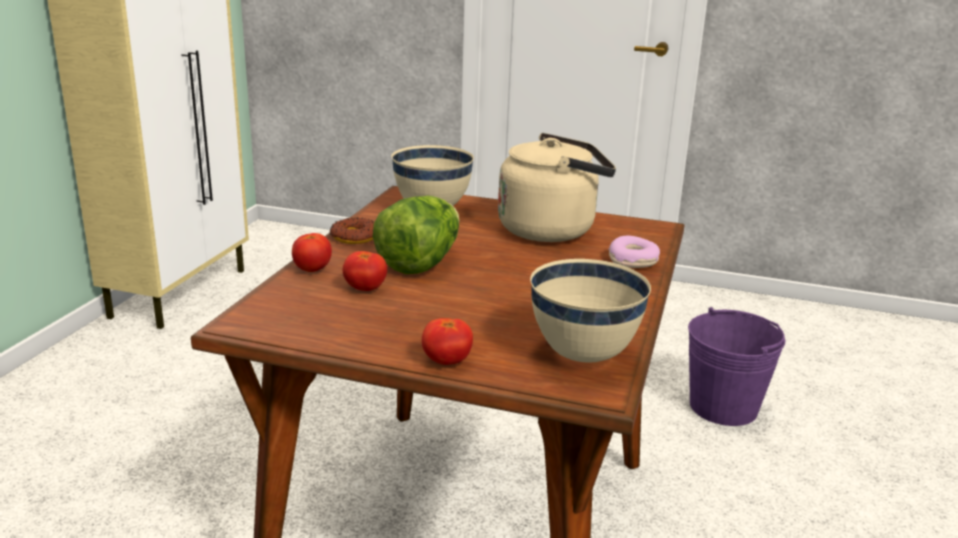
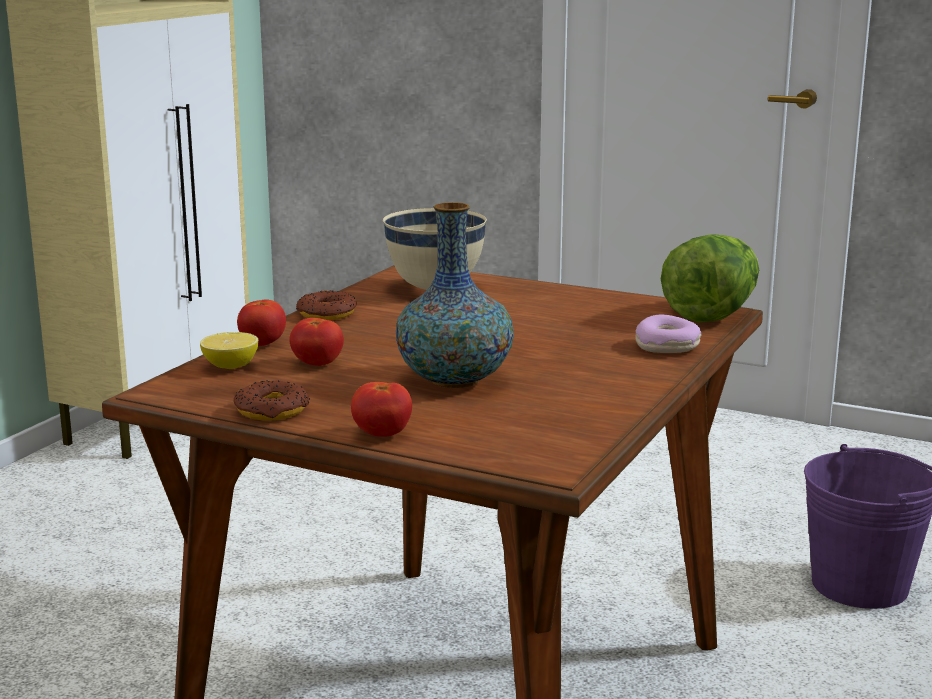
camera: 10 degrees right, 5 degrees down
(293, 294) = (230, 366): none -> lemon
(344, 340) = (272, 410): none -> donut
(420, 263) = (395, 341): lettuce -> lettuce (712, 313)
(483, 300) = (455, 380): none -> vase
(552, 229) = (579, 312): beige kettle -> none
(584, 355) = (551, 435): beige bowl -> none

